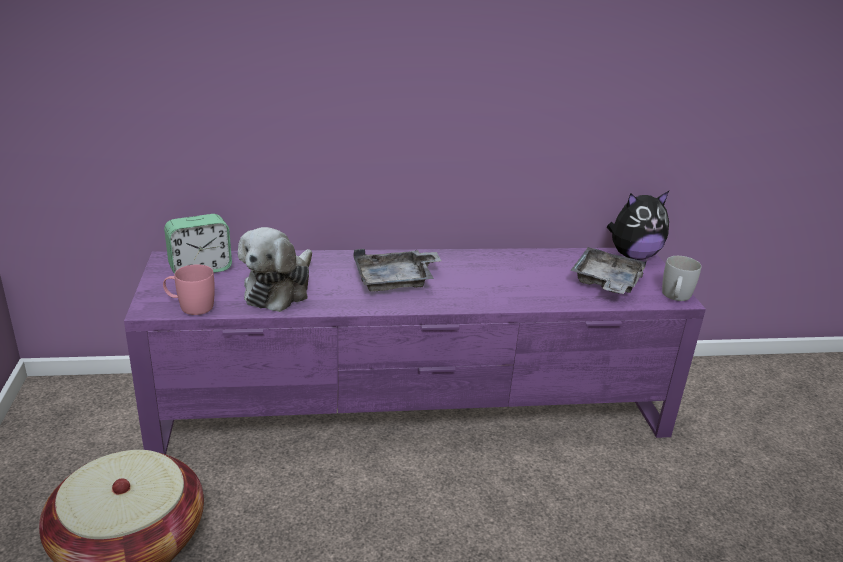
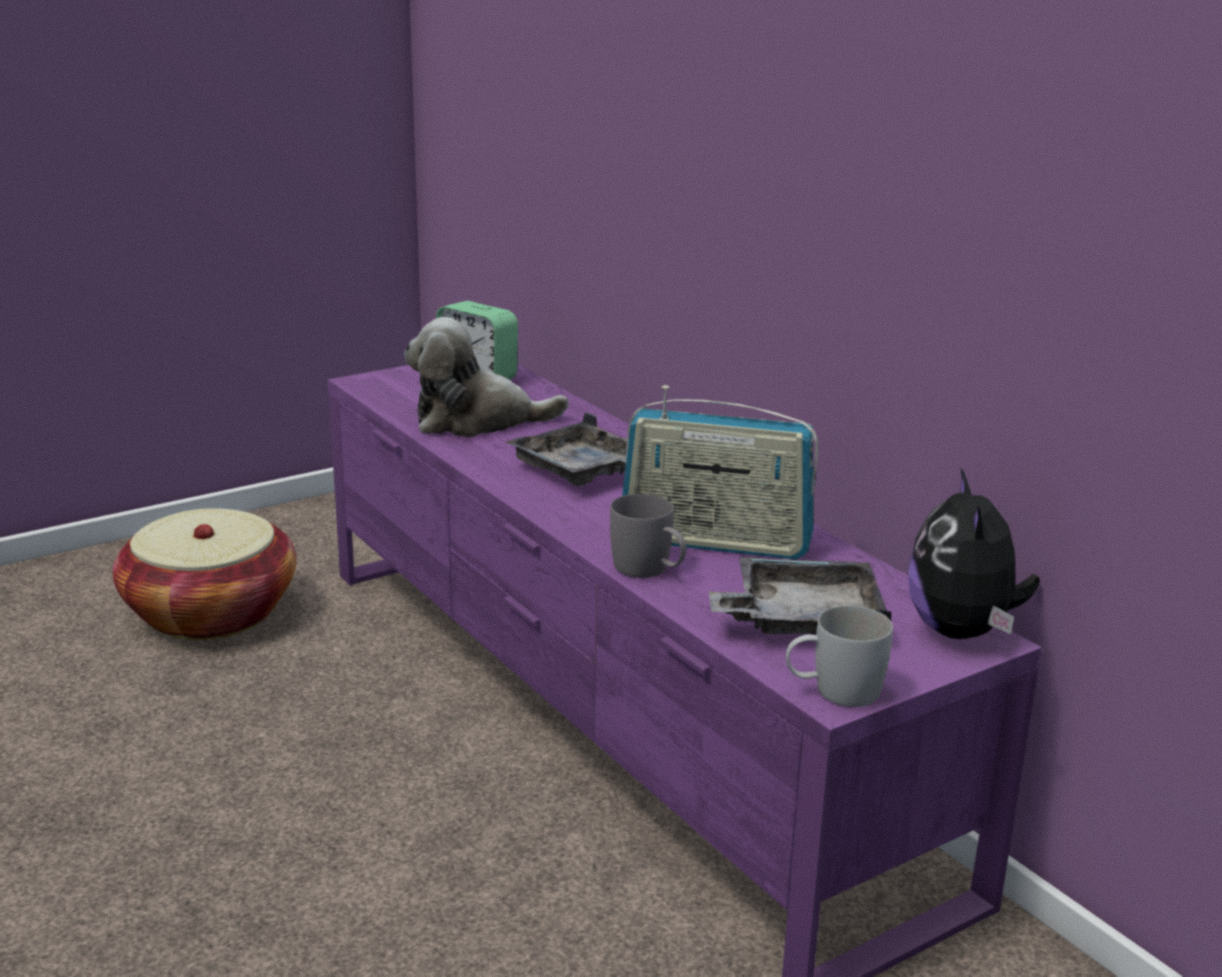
camera: 65 degrees right, 5 degrees down
(190, 306) = (386, 394): pink mug -> none
(512, 275) = (715, 541): none -> radio
(535, 300) = (649, 570): none -> grey mug
(633, 256) = (963, 632): plush toy -> plush toy turned 45 degrees clockwise

